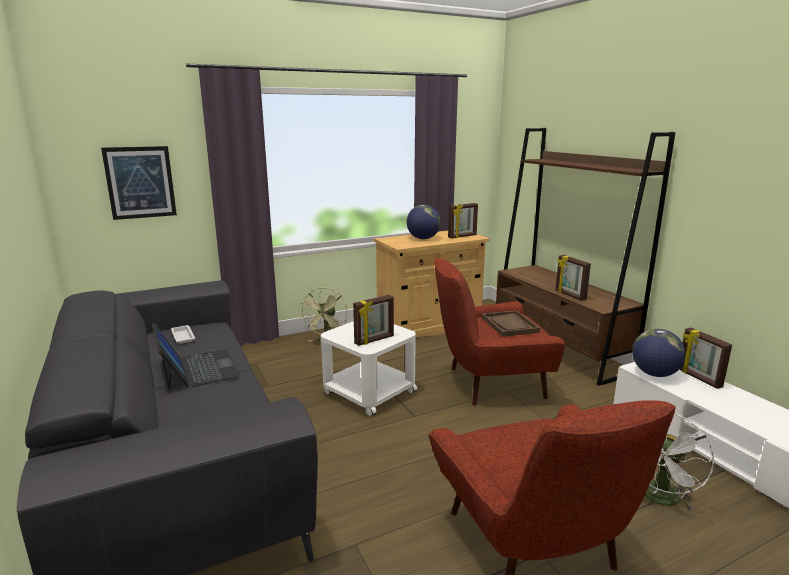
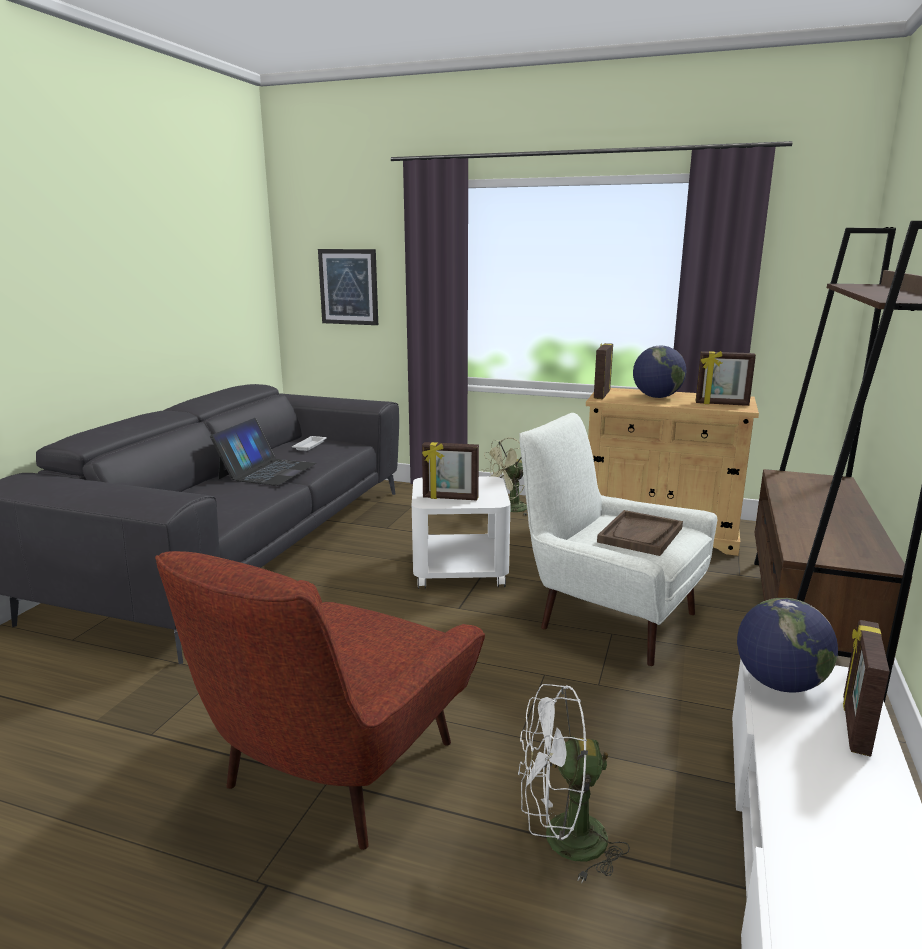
camera: 45 degrees right, 0 degrees up
(489, 383) = (608, 617): red armchair -> white armchair
(569, 295) = (793, 524): picture frame -> picture frame (601, 395)

